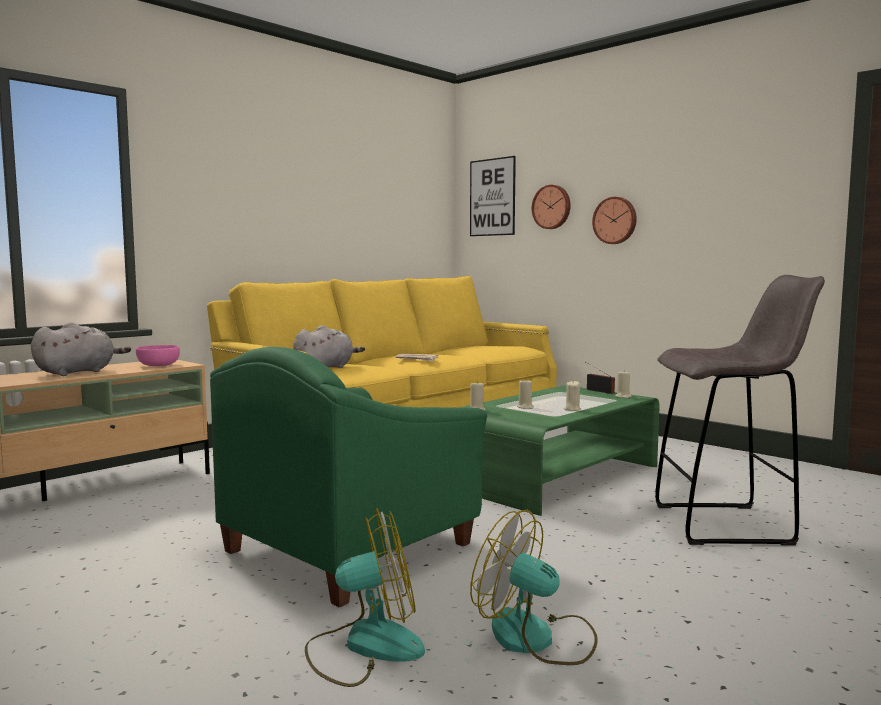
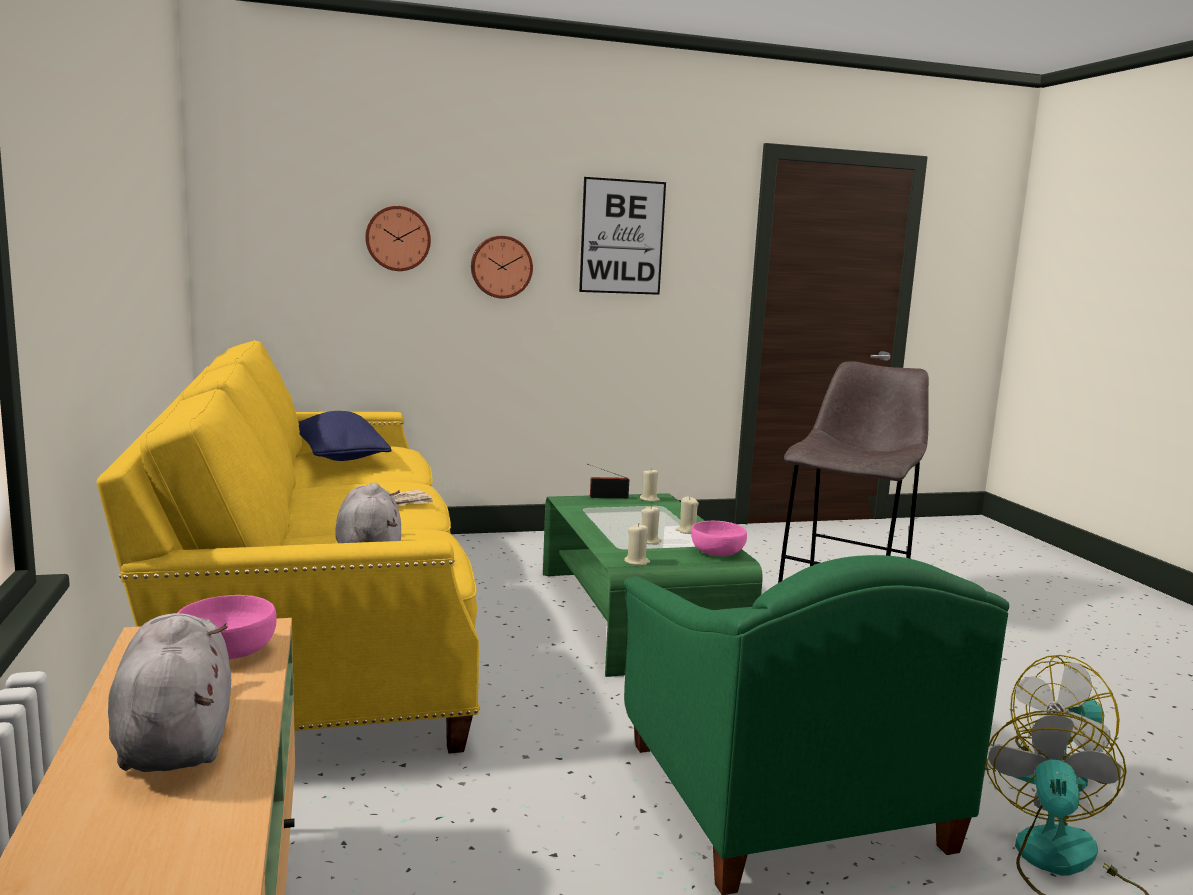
camera: 60 degrees left, 5 degrees up
(480, 346) = (338, 457): none -> blue pillow
(492, 197) = (277, 210): picture -> picture (622, 237)
(541, 418) = (716, 552): none -> pink bowl

